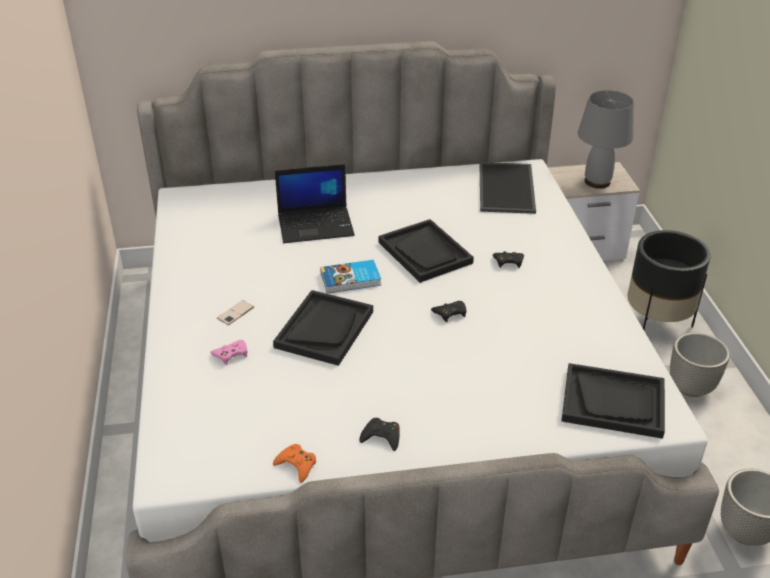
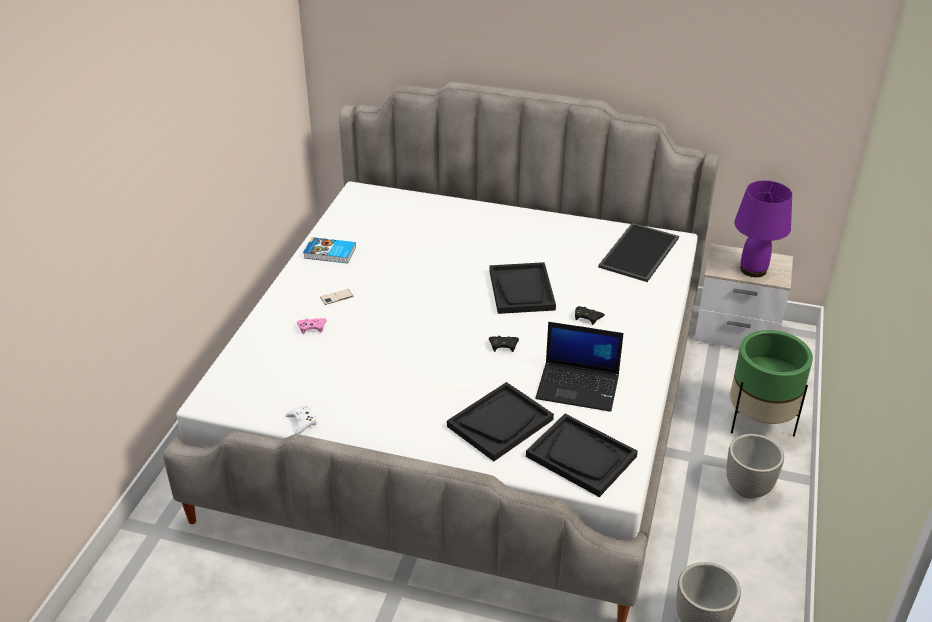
camera: 25 degrees right, 0 degrees up
(296, 465) = (302, 422): orange game controller -> white game controller
(316, 225) = (449, 243): laptop -> laptop (579, 386)
(324, 329) = (394, 329): black tray -> black tray (500, 423)
(351, 280) = (444, 296): book -> book (330, 253)
(381, 437) = (377, 422): black game controller -> none
(597, 181) = (753, 269): grey table lamp -> purple table lamp
(656, 323) = (759, 422): black planter -> green planter

